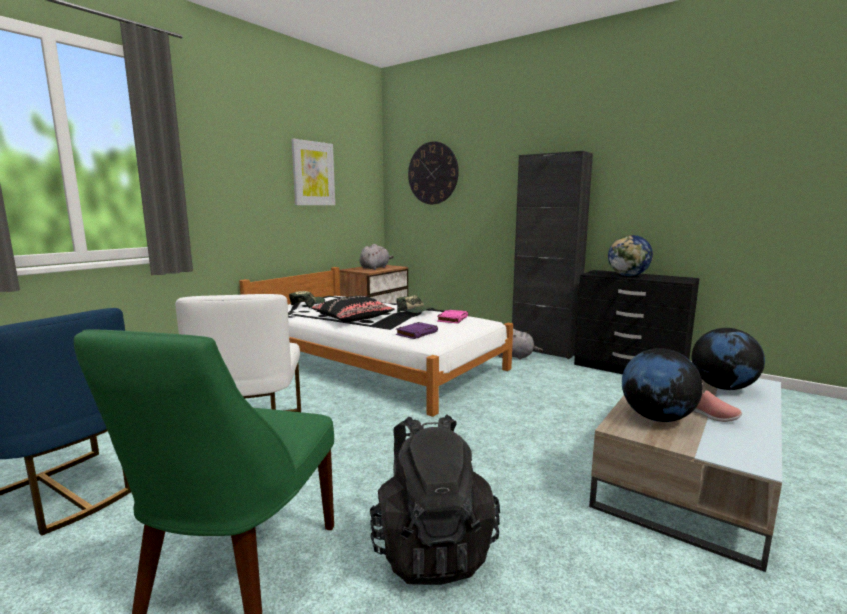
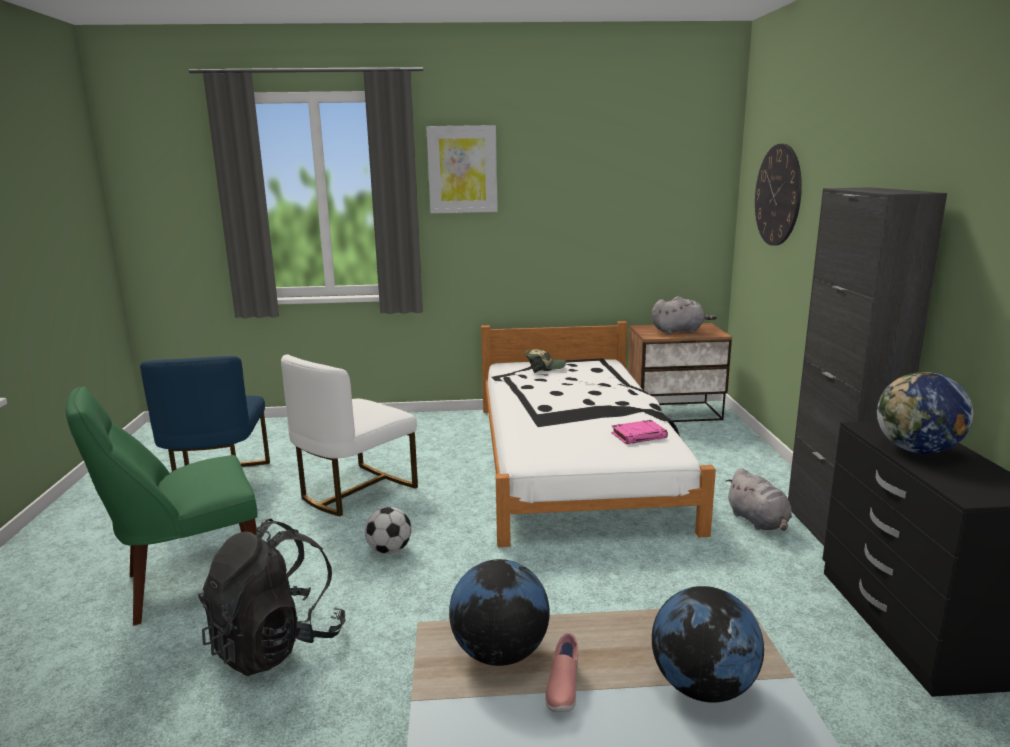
camera: 50 degrees right, 5 degrees up
(313, 173) = (600, 197): picture -> picture (462, 169)
(353, 317) = (544, 399): black pillow -> none
(371, 452) = (389, 550): none -> football
(415, 311) = (624, 411): cap -> none
(417, 333) = (547, 441): purple book -> none

